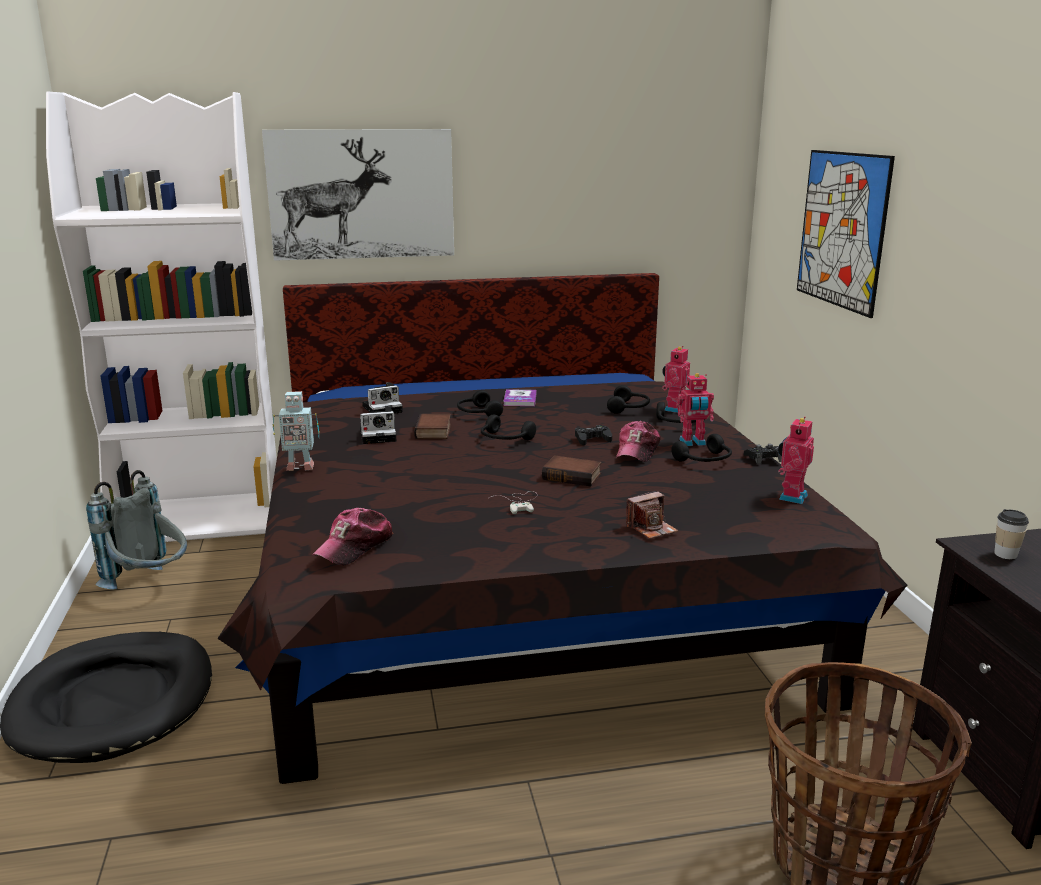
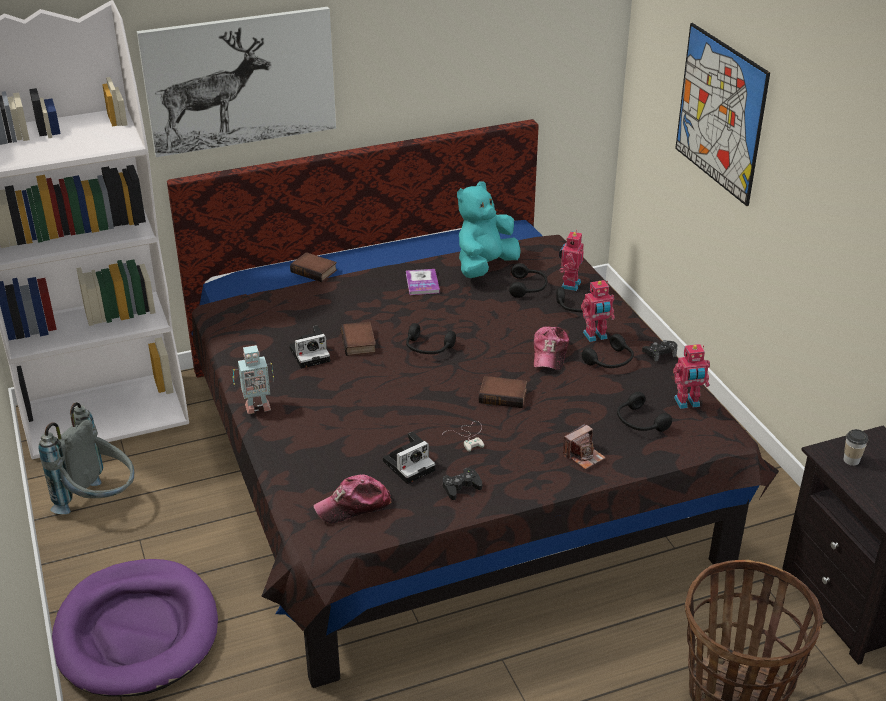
camera: 10 degrees left, 15 degrees up
(114, 702) = (137, 632): black dog bed -> purple dog bed
(354, 547) = (353, 506): cap -> cap turned 45 degrees clockwise
(383, 408) = (297, 311): camera -> camera (410, 464)
(418, 387) = (315, 271): none -> book
(477, 413) = (389, 310): black headphones -> black headphones (639, 422)
(589, 393) = (484, 267): none -> turquoise plush toy
(592, 439) = (506, 341): black game controller -> black game controller (461, 487)
(791, 496) = (687, 403): toy robot -> toy robot turned 120 degrees counterclockwise

